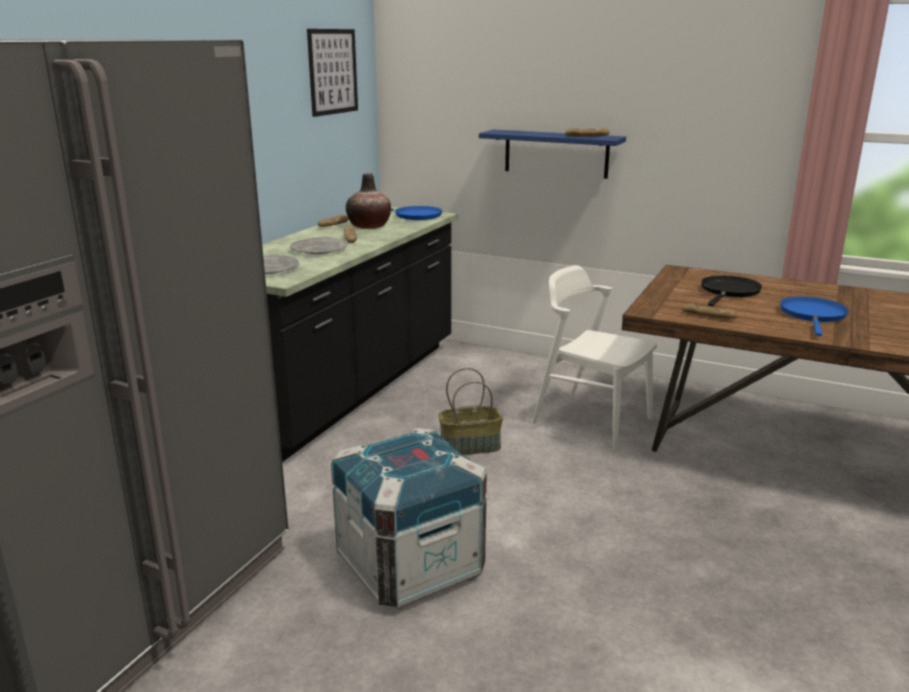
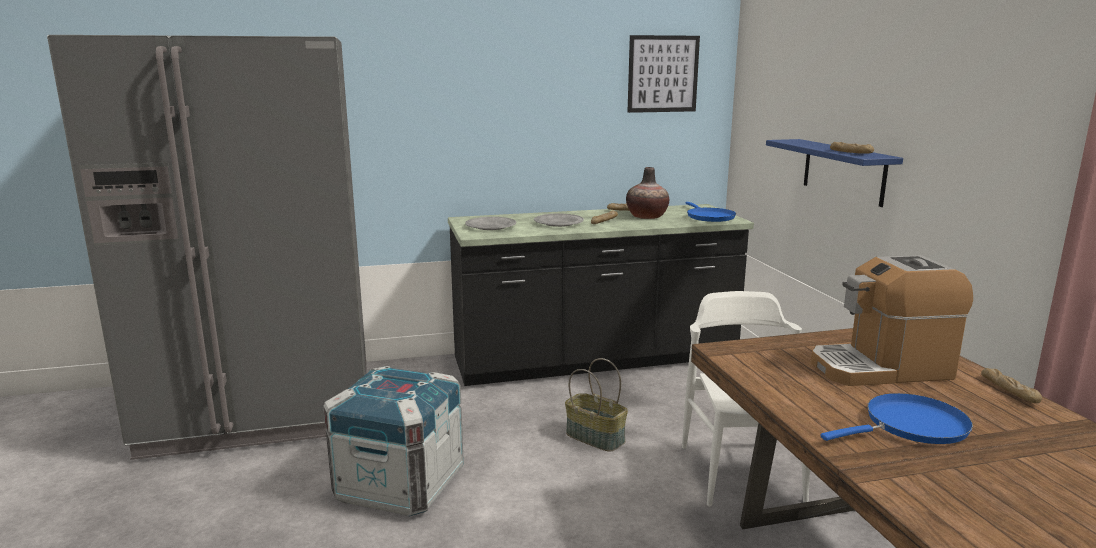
camera: 50 degrees right, 5 degrees down
(708, 316) = (772, 377): bread -> bread (1009, 391)
(729, 291) = (881, 368): black frying pan -> coffee machine

